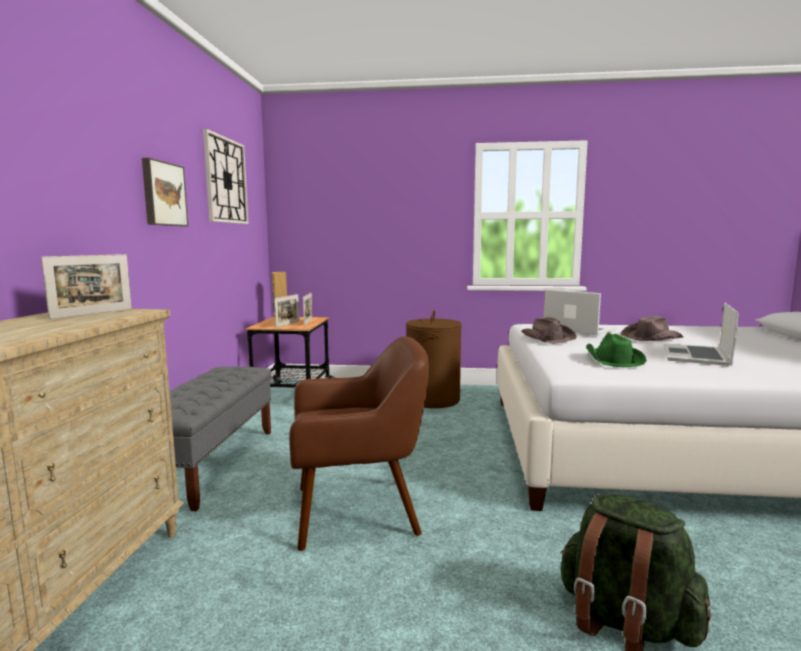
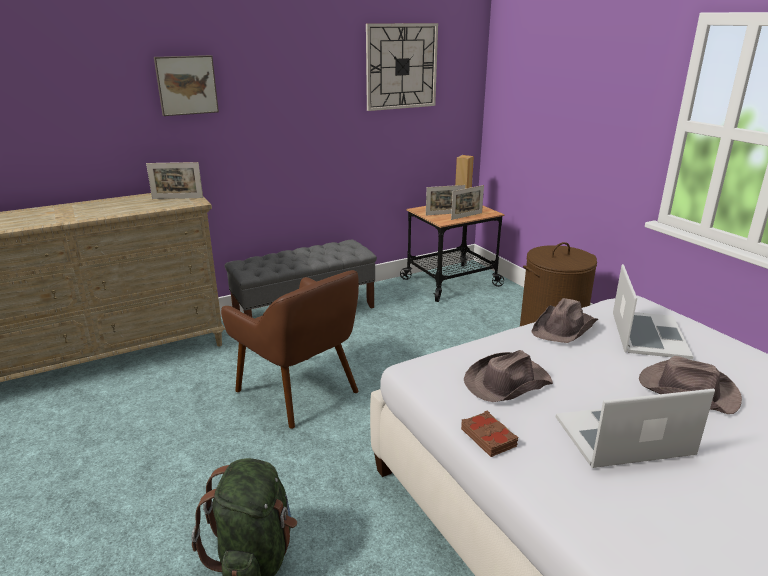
camera: 55 degrees right, 15 degrees up
(163, 194) = (299, 96): picture -> picture (186, 85)
(613, 360) = (506, 383): green hat -> brown hat
(686, 376) = (489, 437): none -> brown book

